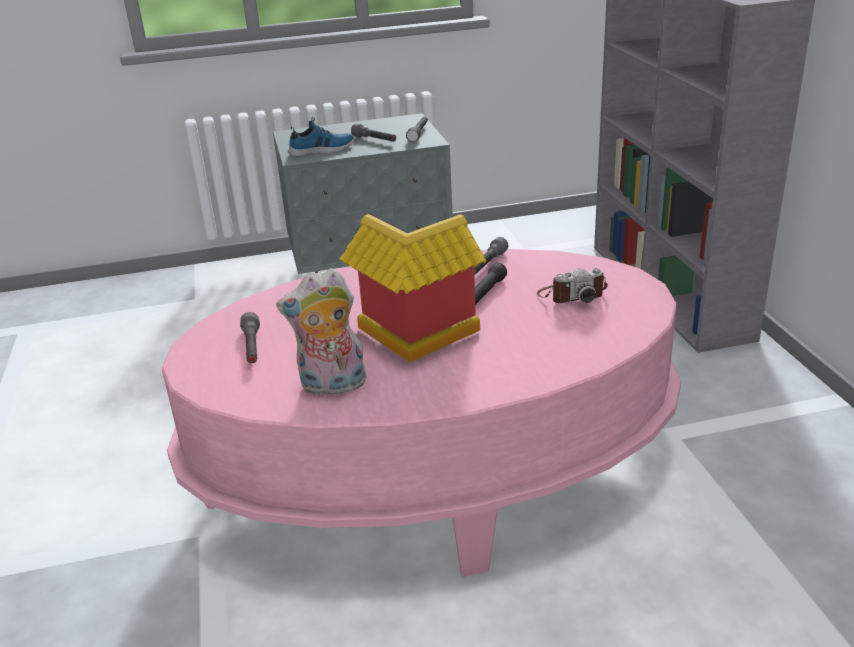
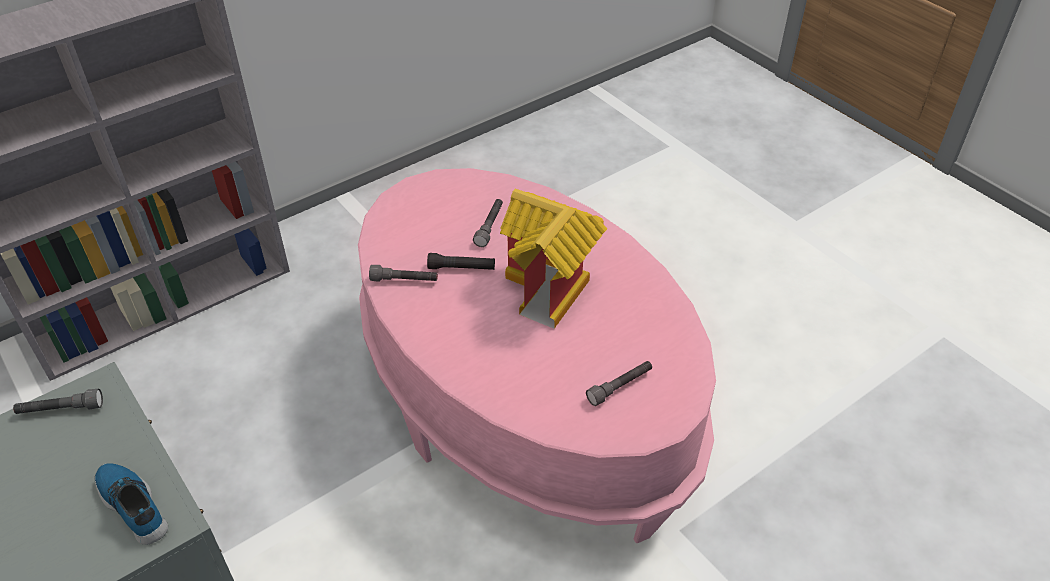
camera: 115 degrees left, 15 degrees up
(332, 386) = (644, 311): plush toy -> none
(374, 140) = (88, 453): grey flashlight -> grey flashlight (490, 227)
(571, 295) = (445, 219): camera -> none

